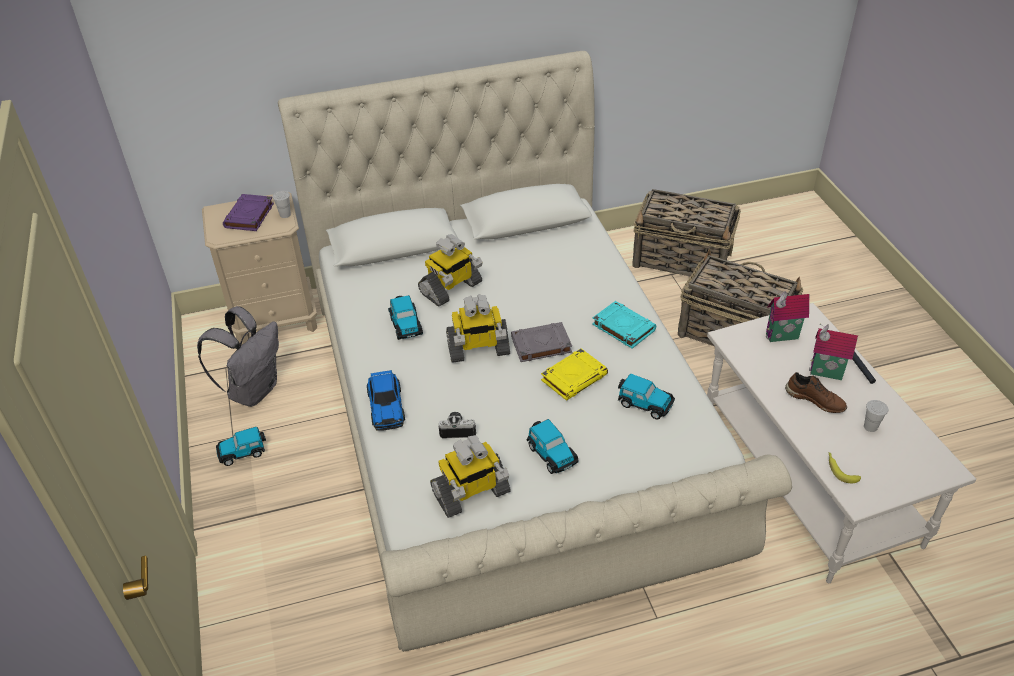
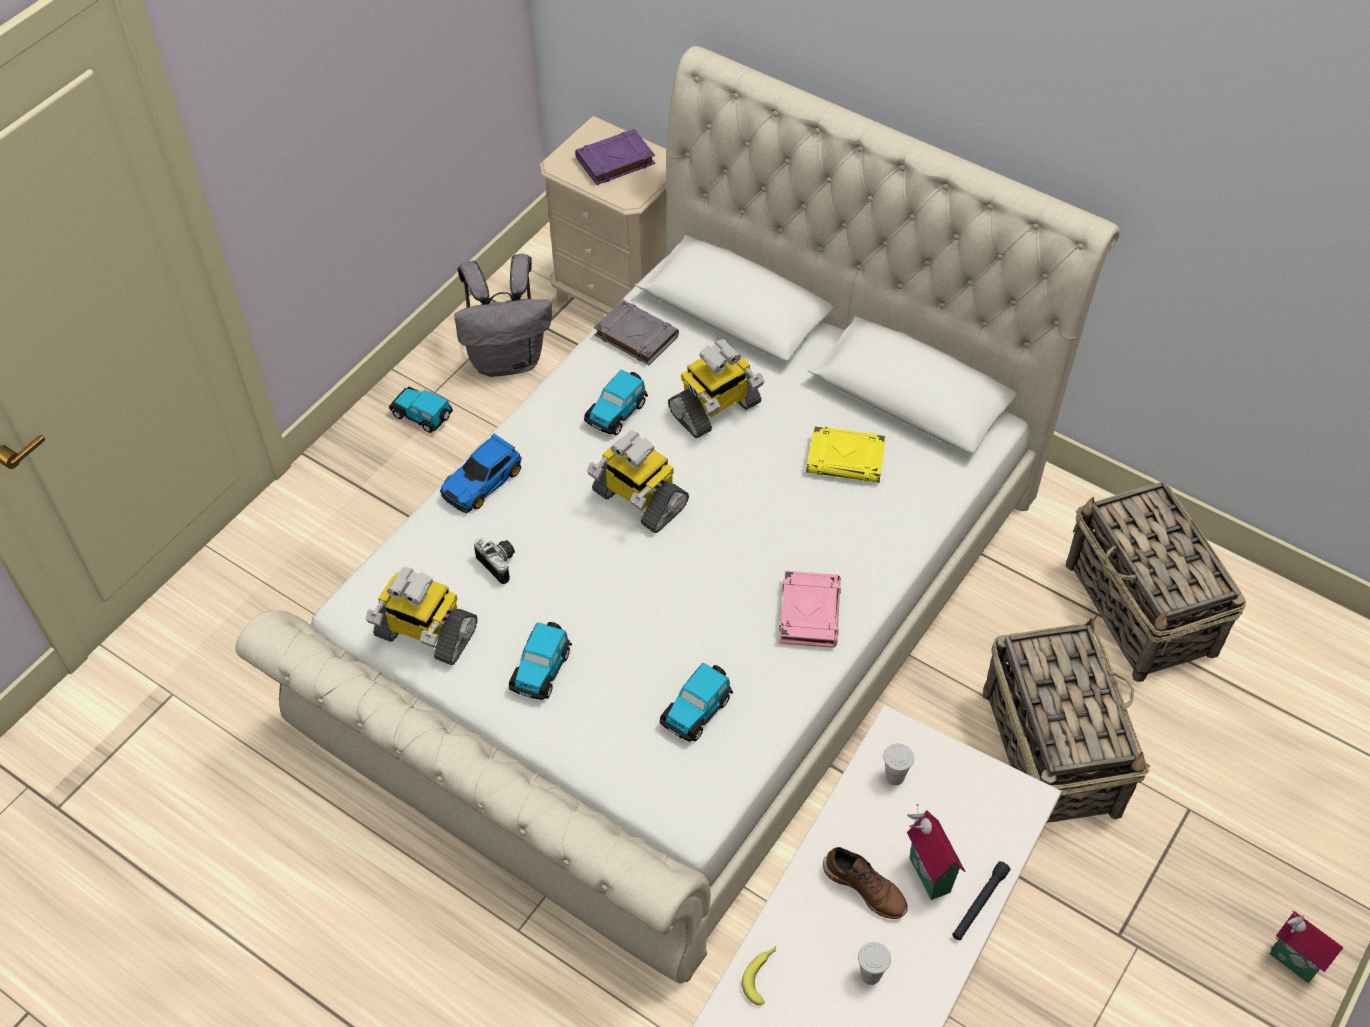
camera: 50 degrees right, 10 degrees up
(285, 214) = (647, 186): white cup -> white cup (894, 776)
(451, 288) = (715, 409): toy robot -> toy robot turned 45 degrees counterclockwise
(540, 345) = (699, 552): grey book -> grey book (635, 336)
(574, 377) = (678, 616): yellow book -> yellow book (846, 459)
(623, 327) = (809, 612): turquoise book -> pink book
(644, 403) = (697, 710): toy car -> toy car turned 45 degrees clockwise
(782, 337) = (951, 791): toy house -> toy house (1291, 963)
(815, 399) = (865, 887): brown shoe -> brown shoe turned 45 degrees counterclockwise

